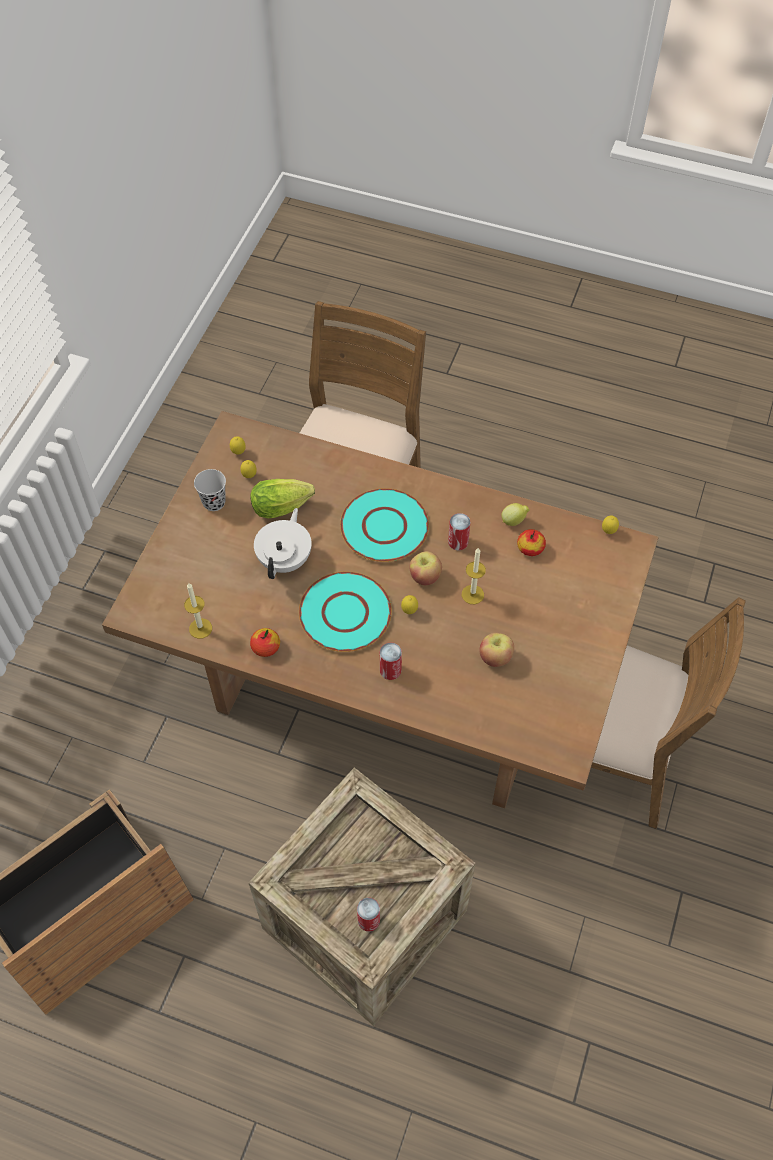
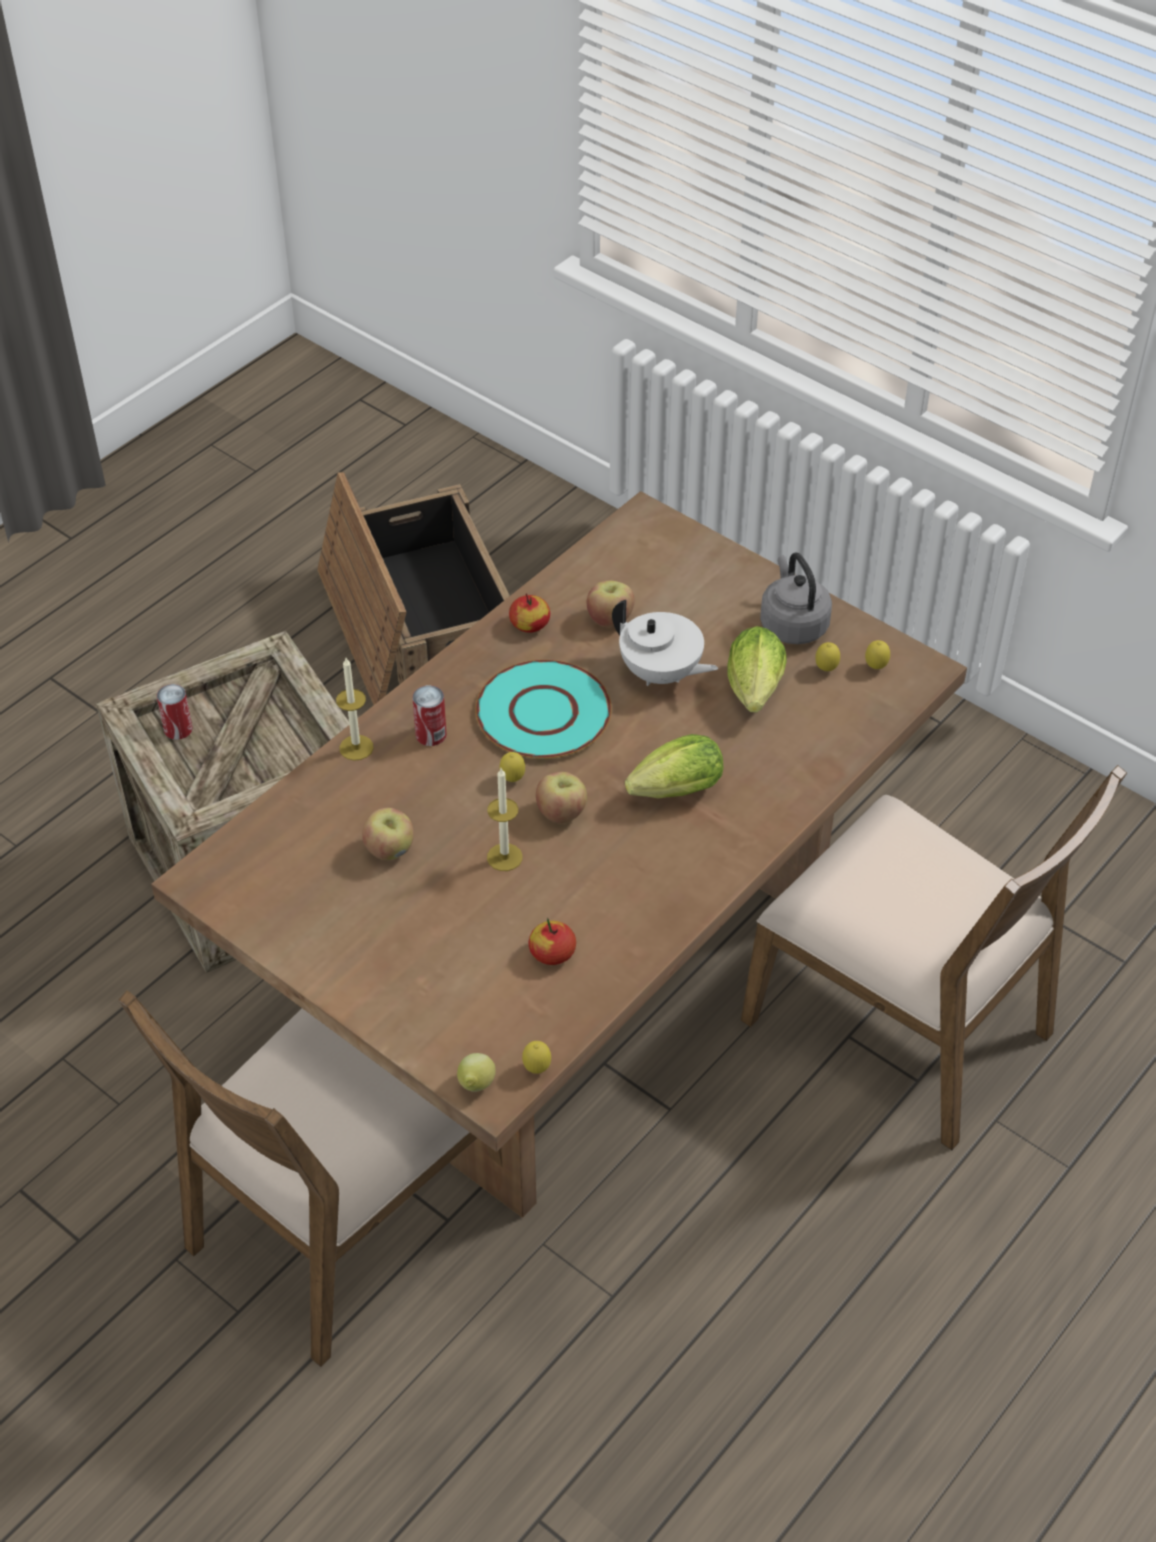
camera: 110 degrees right, 10 degrees down
(200, 628) = (590, 572): candle -> candle (356, 747)
(214, 502) = (792, 624): black cup -> grey kettle
(243, 602) = (610, 619): none -> apple
(384, 526) = (672, 792): turquoise plate -> lettuce
(458, 542) = (605, 869): can -> none
(514, 521) = (613, 950): lemon -> lemon (476, 1086)

